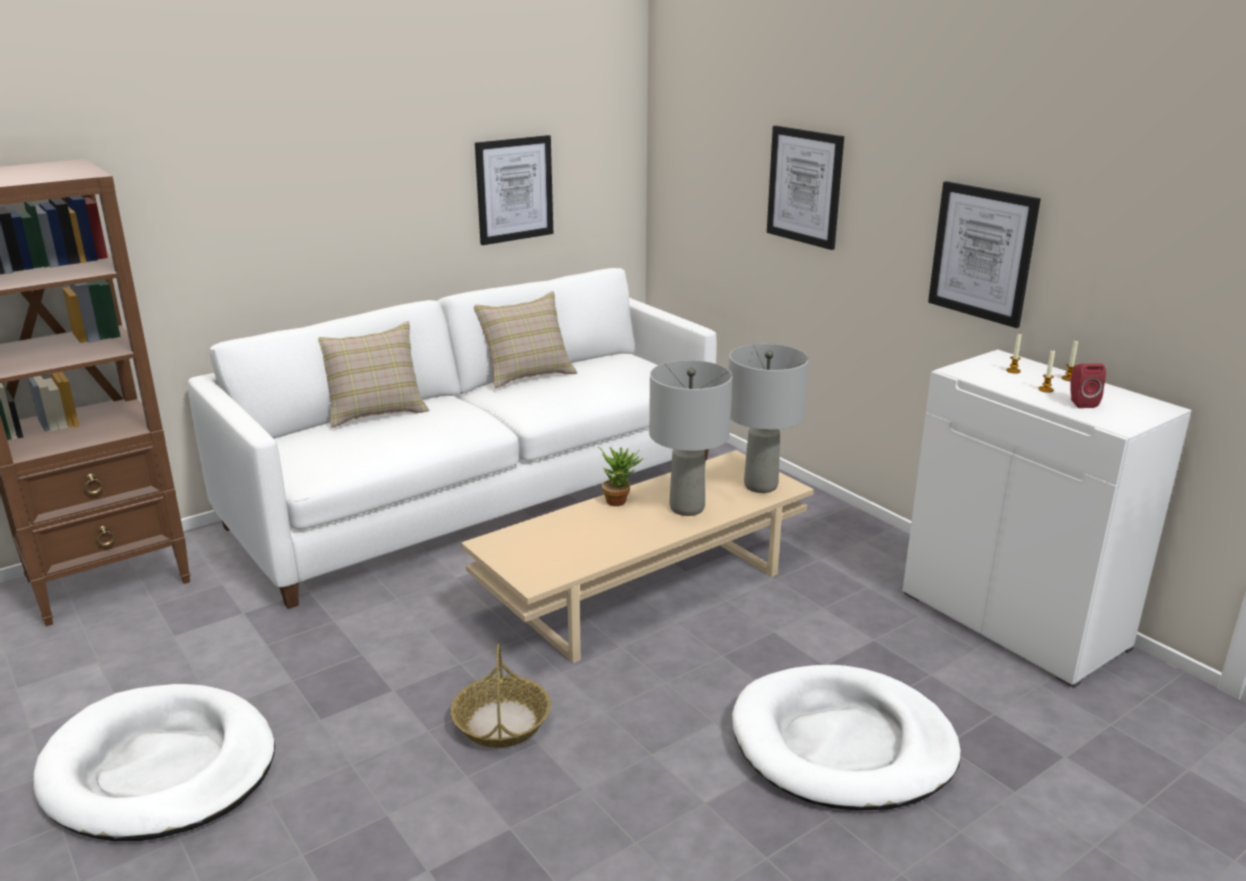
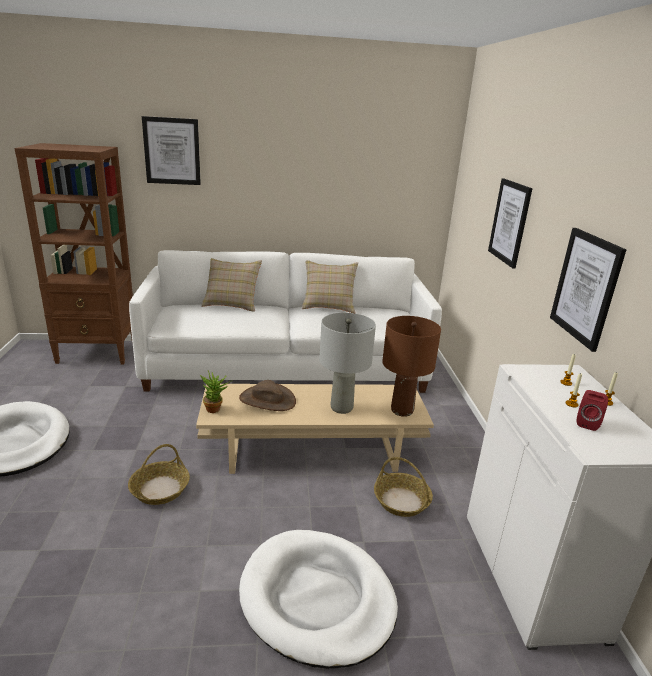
camera: 30 degrees right, 0 degrees up
(514, 189) = (356, 200): picture -> picture (172, 151)
(580, 533) = (267, 400): none -> brown hat
(619, 500) = (310, 390): potted plant -> potted plant (216, 409)
(761, 486) = (402, 411): grey table lamp -> brown table lamp
(817, 604) = (402, 501): none -> basket

